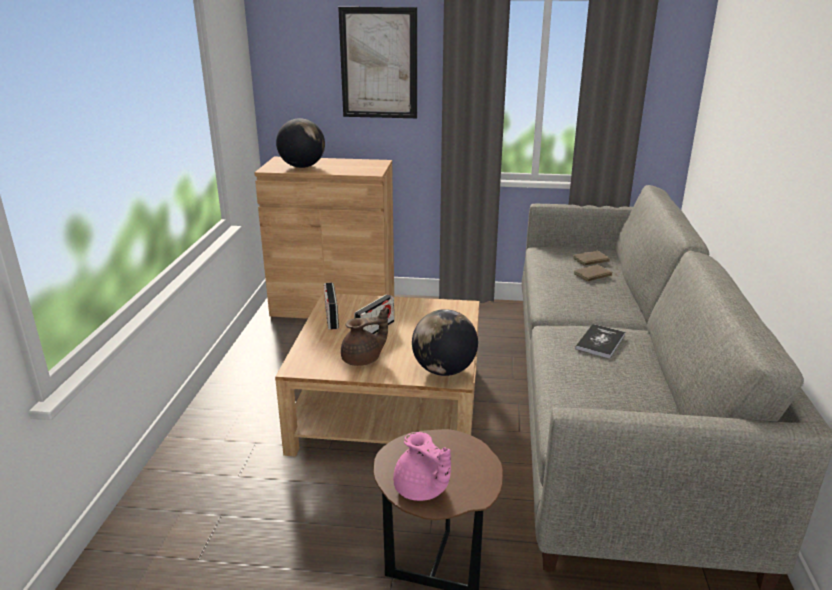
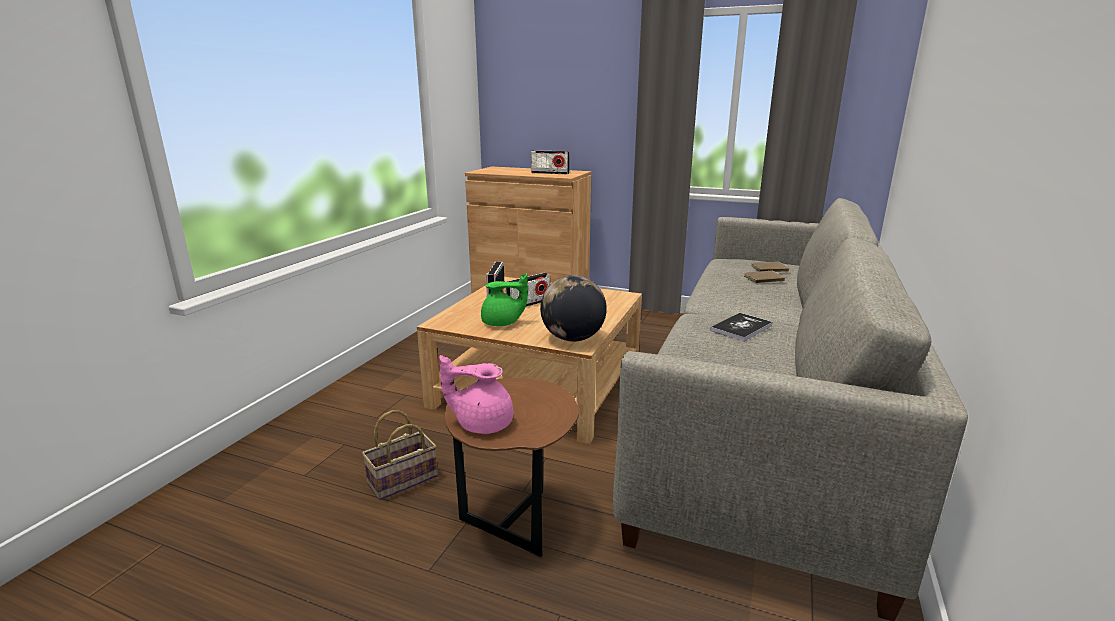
camera: 15 degrees right, 5 degrees down
(302, 166) = (508, 171): globe -> none
(306, 546) = (401, 481): none -> basket
(352, 168) = (550, 173): none -> radio
(363, 359) = (502, 323): brown teapot -> green teapot
(379, 63) = (584, 81): picture -> none
(421, 490) = (482, 423): pink teapot -> pink teapot turned 120 degrees clockwise

